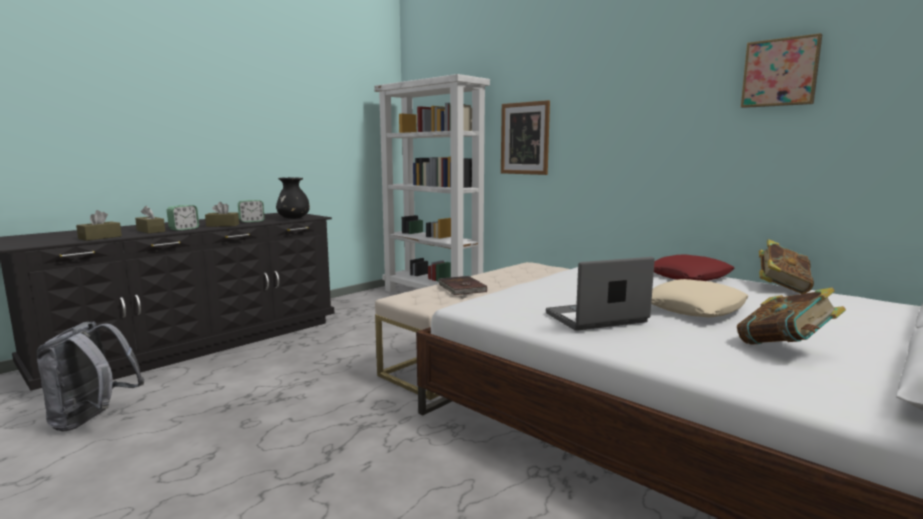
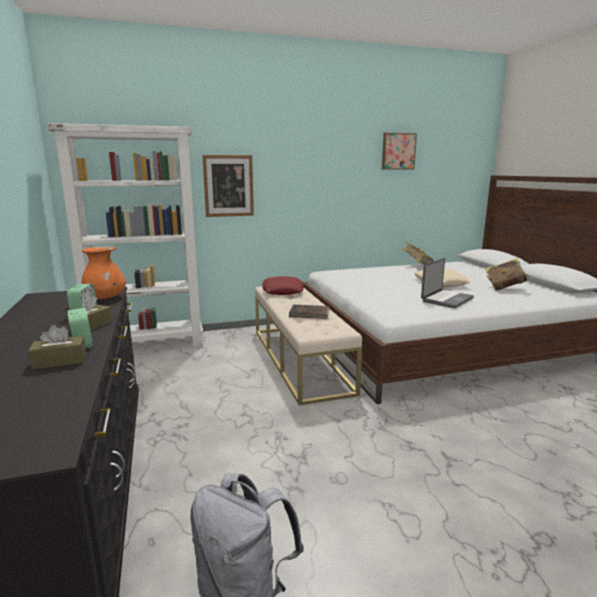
camera: 60 degrees left, 5 degrees up
(100, 237) = (67, 391): brown tissue box -> none
(293, 218) = (106, 298): black vase -> orange vase
(596, 318) = (446, 299): laptop -> laptop turned 150 degrees counterclockwise
(689, 276) = (380, 270): red pillow -> red pillow (283, 291)

